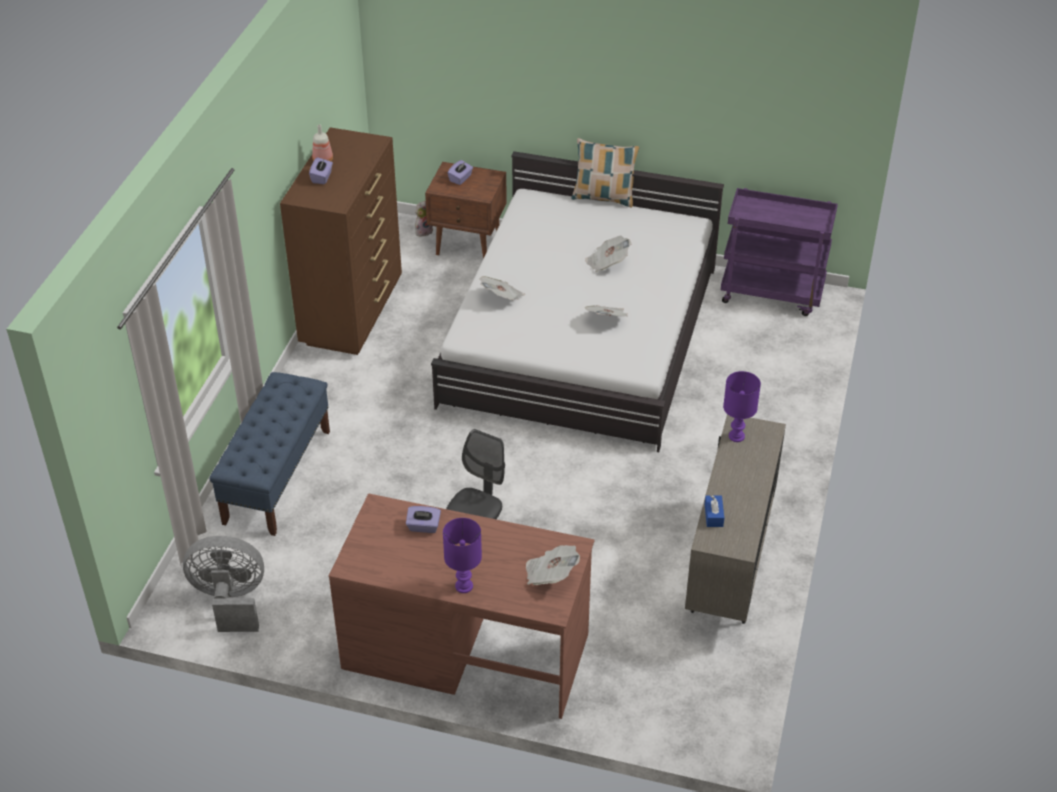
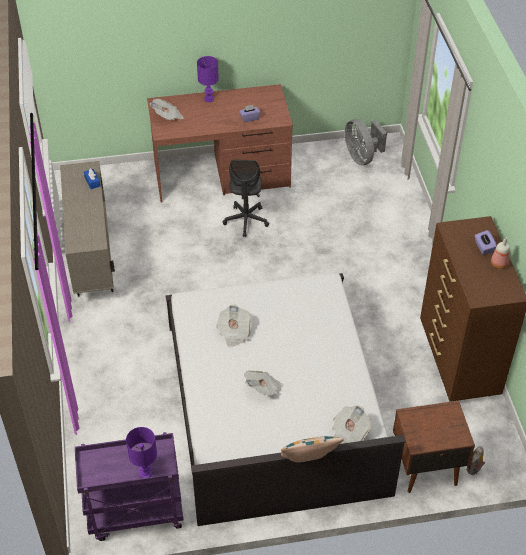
camera: 155 degrees right, 5 degrees up
(230, 601) = (362, 157): grey fan -> grey fan turned 90 degrees clockwise
(277, 476) = (399, 226): blue bench -> none
(460, 179) = (442, 428): purple tissue box -> none
(502, 297) = (323, 323): newspaper -> newspaper (349, 434)
(737, 436) = (95, 234): purple table lamp -> purple table lamp (145, 473)

